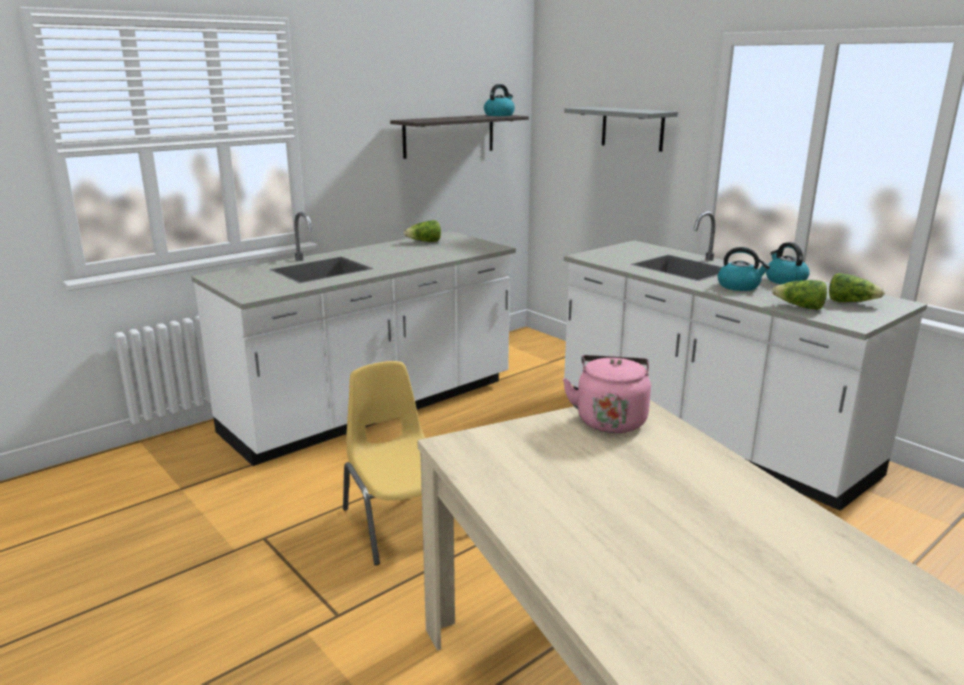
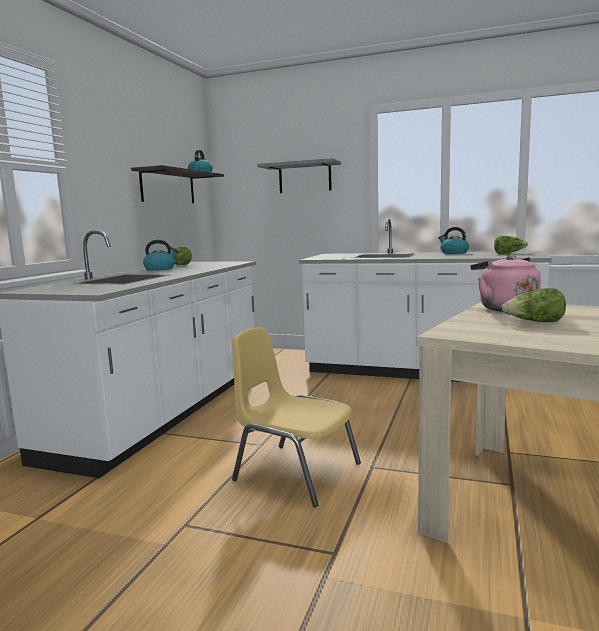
camera: 30 degrees left, 10 degrees down
(739, 286) = (438, 256): kettle -> kettle (160, 269)
(800, 307) = (492, 256): lettuce -> lettuce (534, 322)

